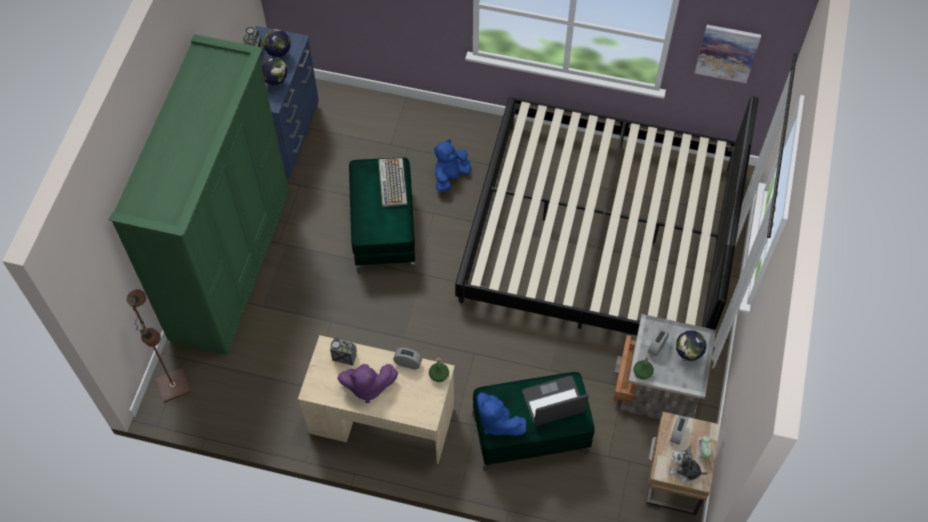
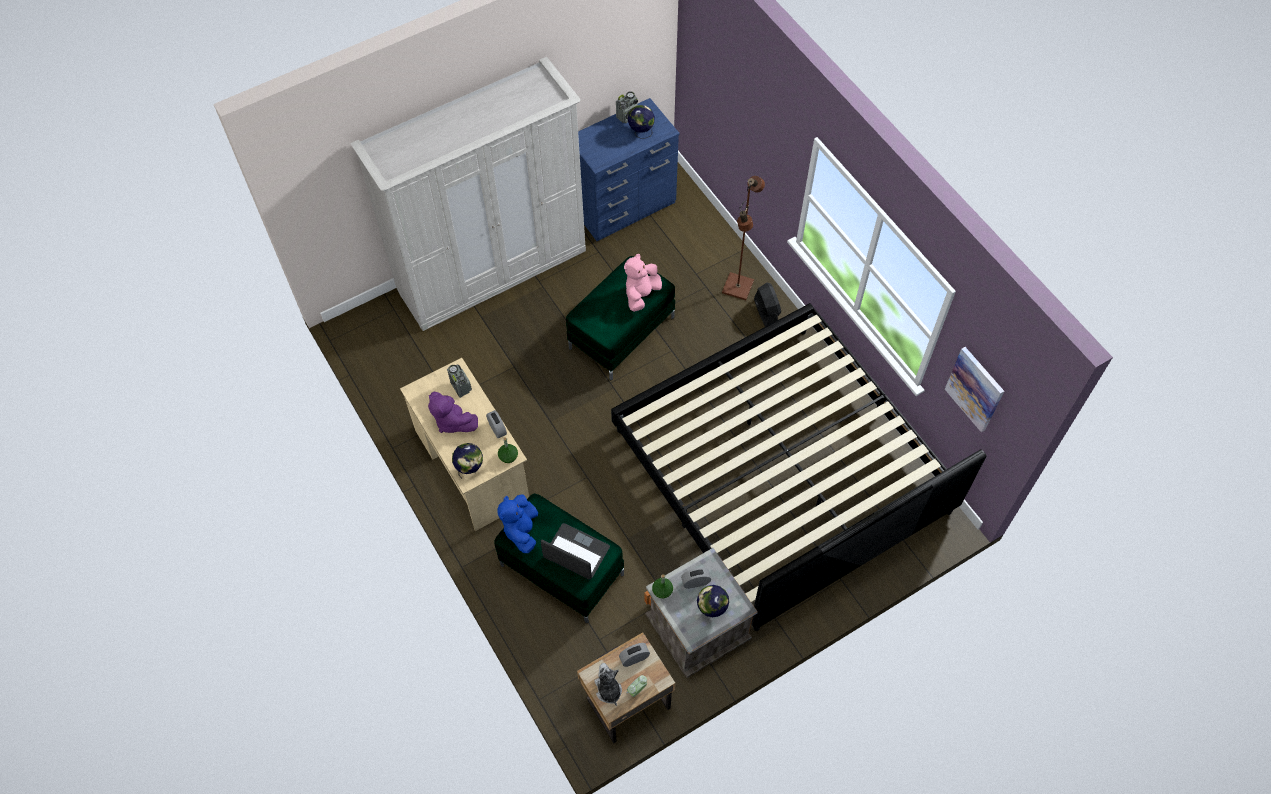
camera: 45 degrees right, 0 degrees up
(173, 386) = (368, 322): brown floor lamp -> brown floor lamp (737, 287)
(232, 263) = (493, 270): green wardrobe -> white wardrobe
(276, 84) = (616, 151): globe -> globe (470, 469)
(392, 182) = (641, 294): keyboard -> pink plush toy
(450, 177) = (713, 333): blue plush toy -> none
(470, 133) = (766, 312): none -> black fan

